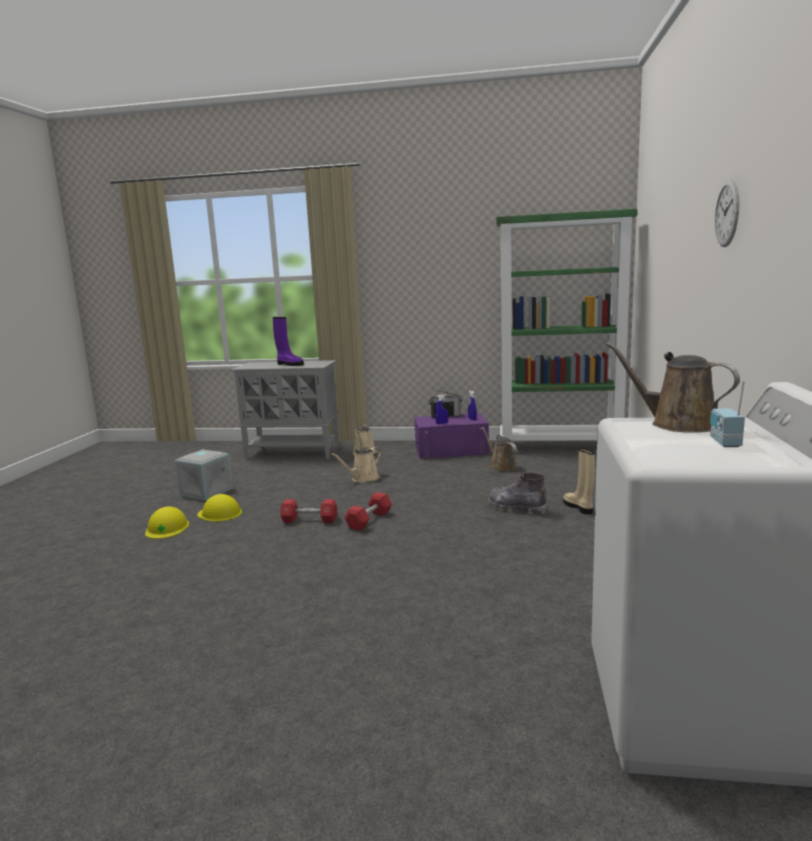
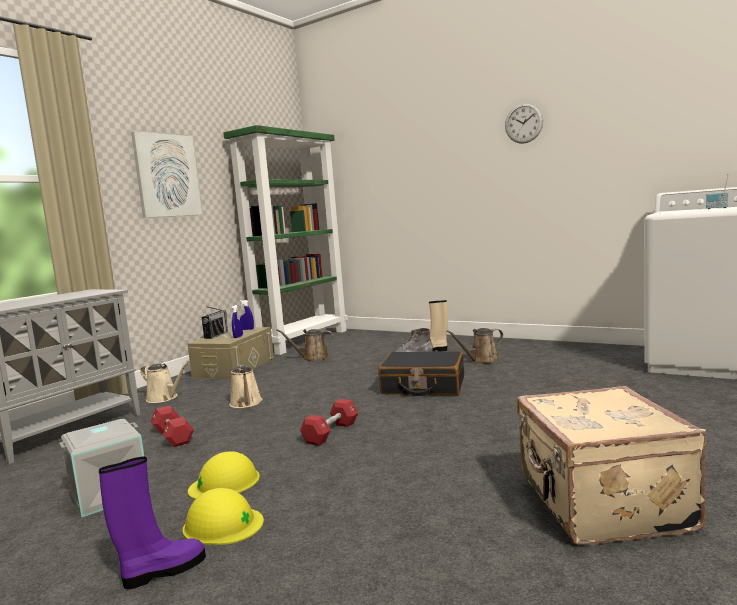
camera: 65 degrees left, 5 degrees down
(182, 643) = (600, 504): none -> beige suitcase
(289, 364) = (52, 298): purple boot -> purple boot (162, 571)
(369, 520) = (368, 408): red dumbbell -> red dumbbell (173, 436)
(429, 268) = (167, 175): none -> picture
(442, 528) = (423, 386): none -> black suitcase
(451, 450) = (234, 367): purple storage box -> beige storage box
(677, 424) = (674, 211): brown watering can -> brown watering can (481, 361)

